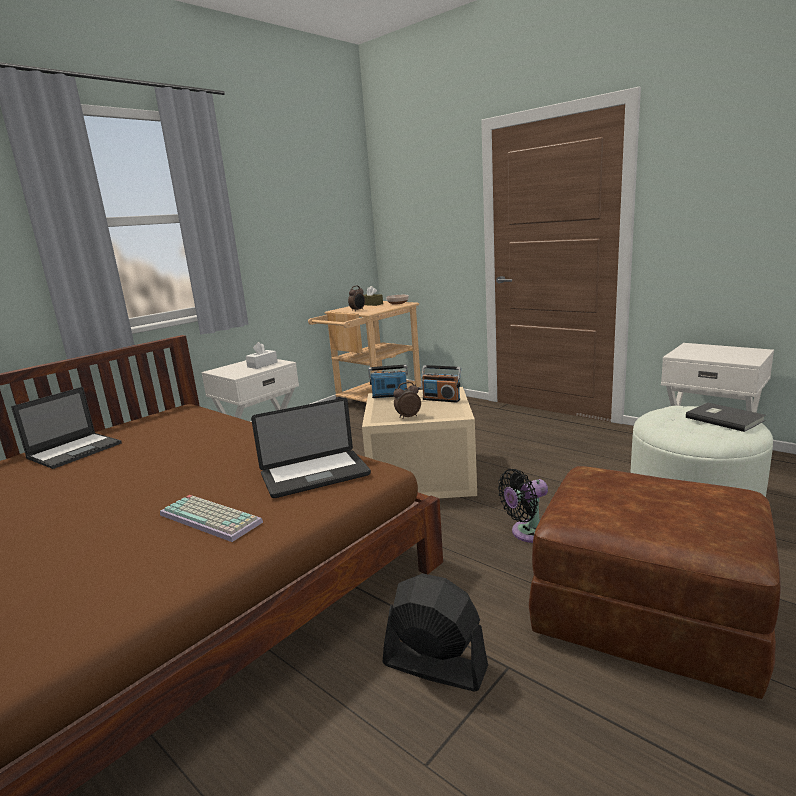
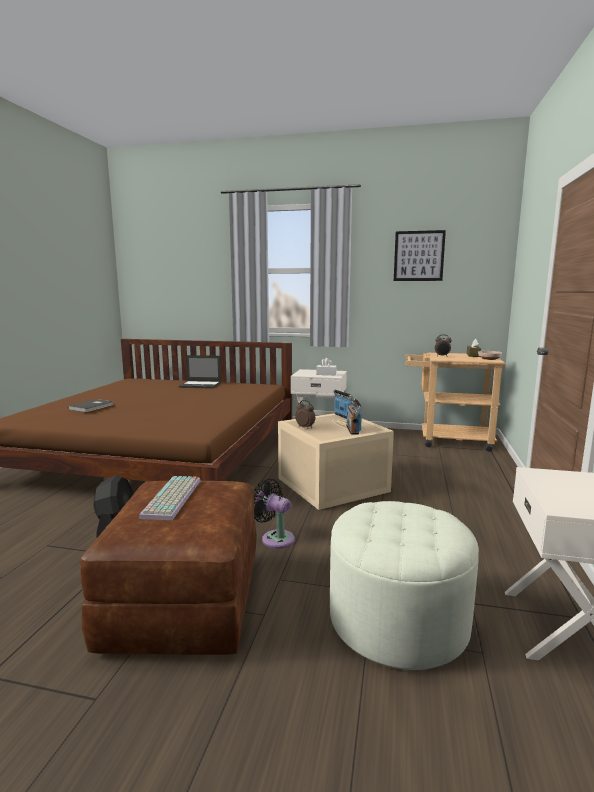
camera: 60 degrees right, 5 degrees down
(213, 518) = (134, 418): keyboard -> keyboard (173, 498)
(294, 195) = (419, 256): none -> picture
(315, 475) = (188, 423): laptop -> none
(724, 418) = (422, 536): grey book -> grey book (92, 407)

